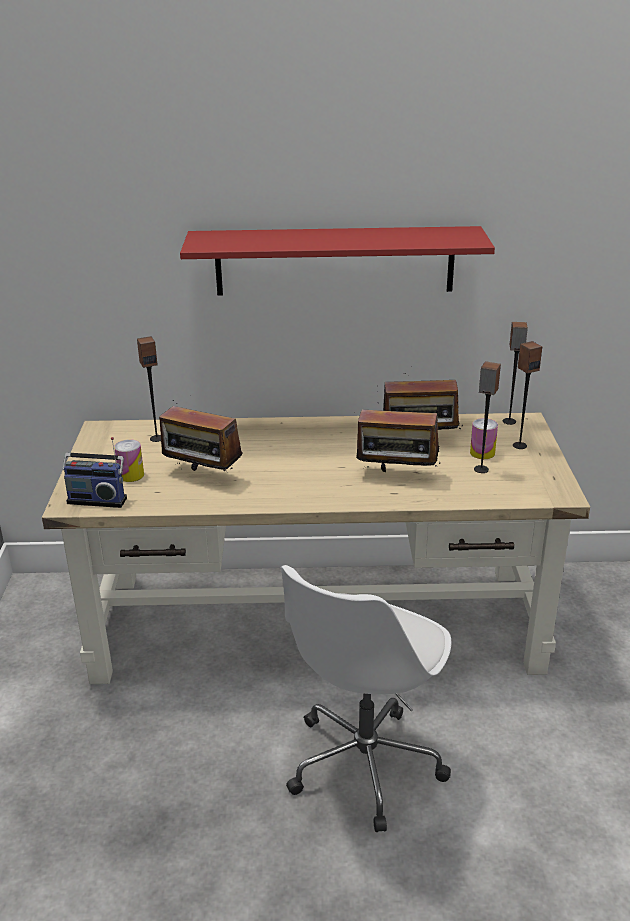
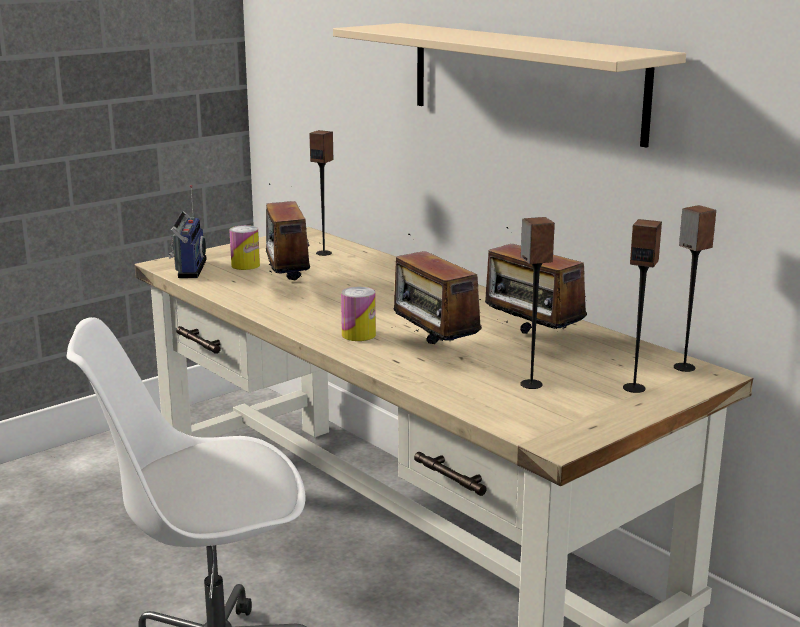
camera: 50 degrees right, 10 degrees down
(98, 499) = (188, 269): radio -> radio turned 150 degrees counterclockwise
(334, 261) = (523, 80): red shelf -> beige shelf
(482, 453) = (572, 375): can -> can (358, 335)

